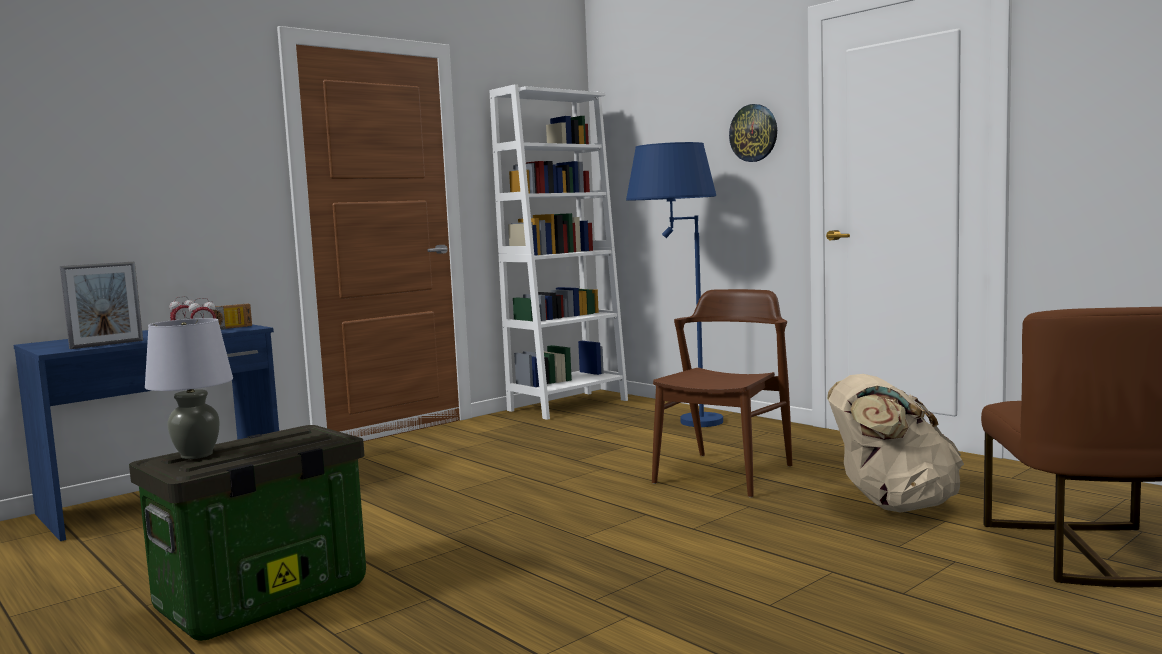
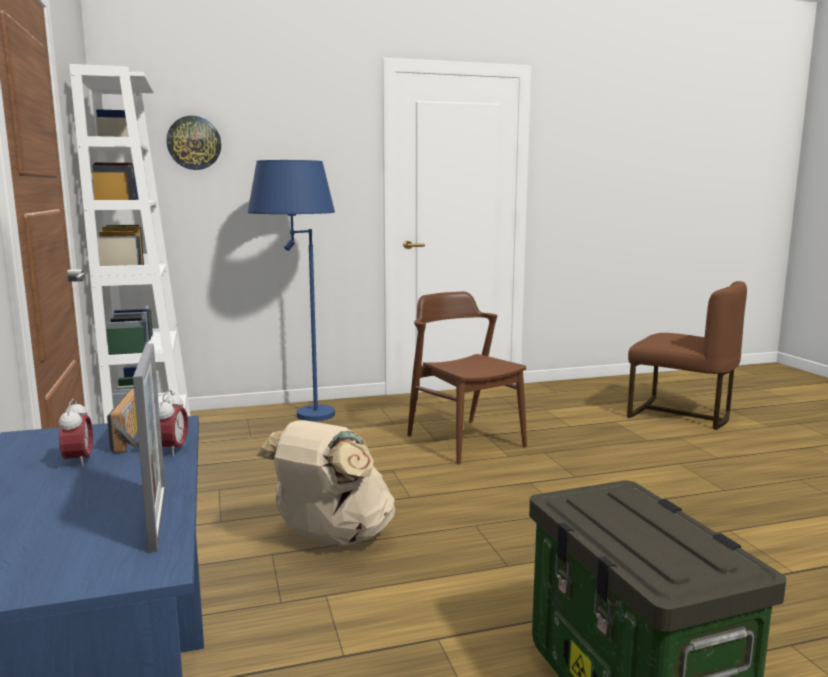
camera: 65 degrees left, 5 degrees up
(197, 455) = (673, 557): grey table lamp -> none
(754, 133) = (328, 156): wall clock -> wall clock (194, 143)
(891, 505) = (577, 423): beige backpack -> beige backpack (331, 538)

